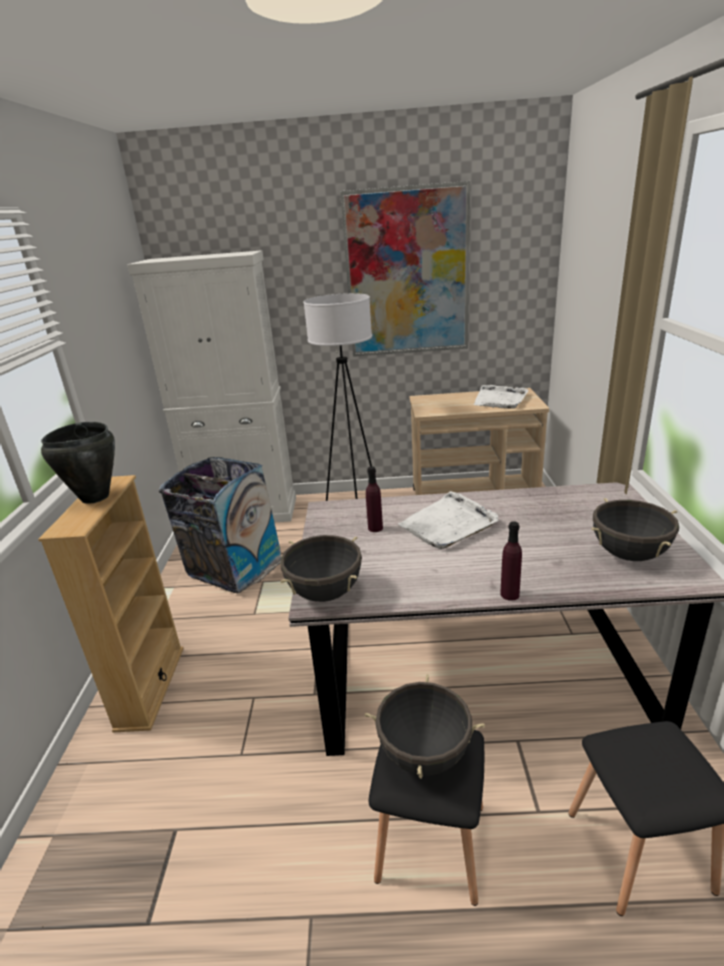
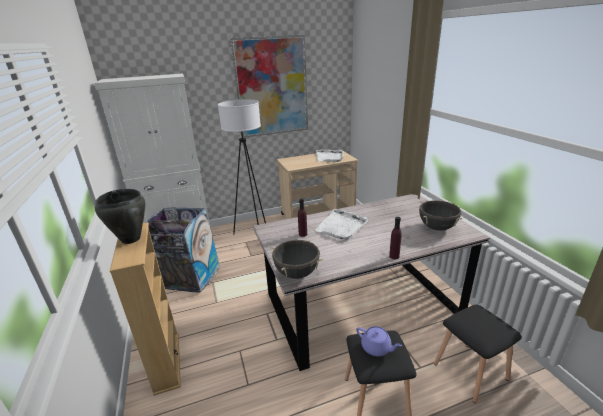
camera: 20 degrees left, 0 degrees up
(424, 754) = (376, 348): black cooking pot -> purple teapot

